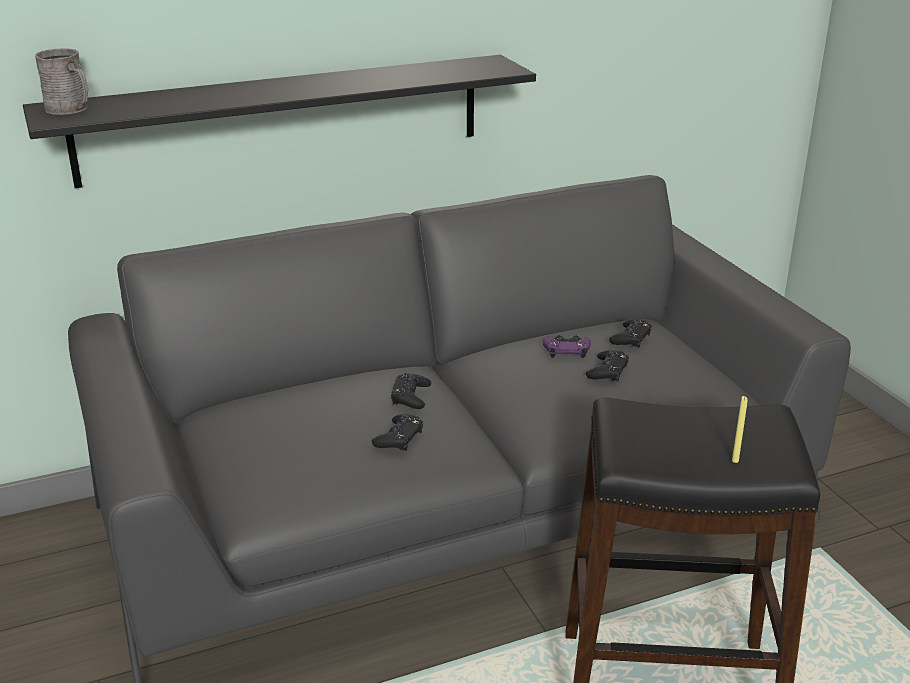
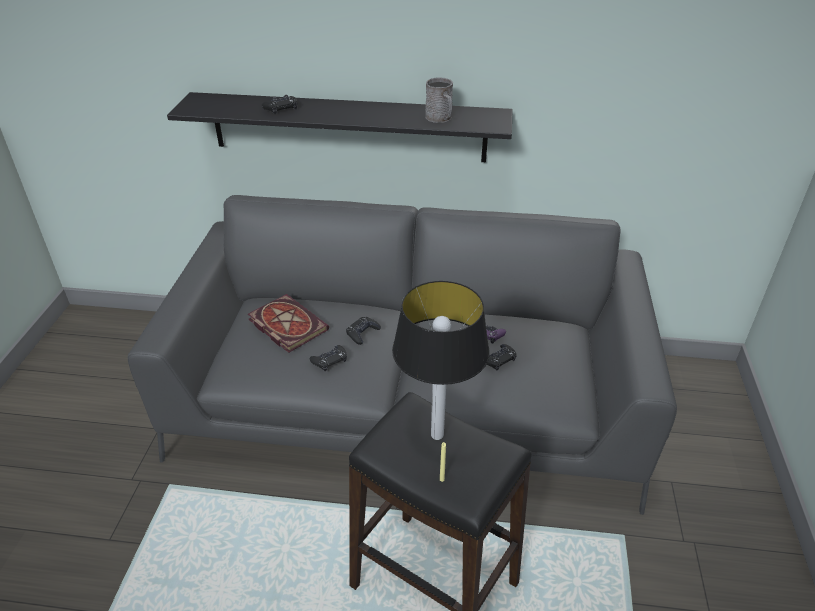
camera: 30 degrees right, 10 degrees up
(70, 109) = (205, 102): grey mug -> grey mug (440, 118)
(294, 419) = (285, 325): none -> book
(630, 338) = (539, 339): black game controller -> black game controller (281, 108)
(681, 424) = (438, 435): none -> table lamp

